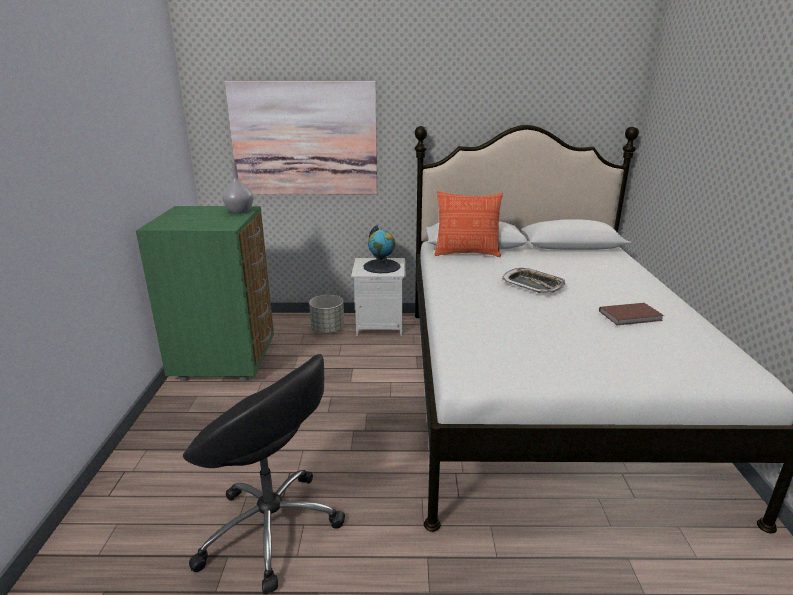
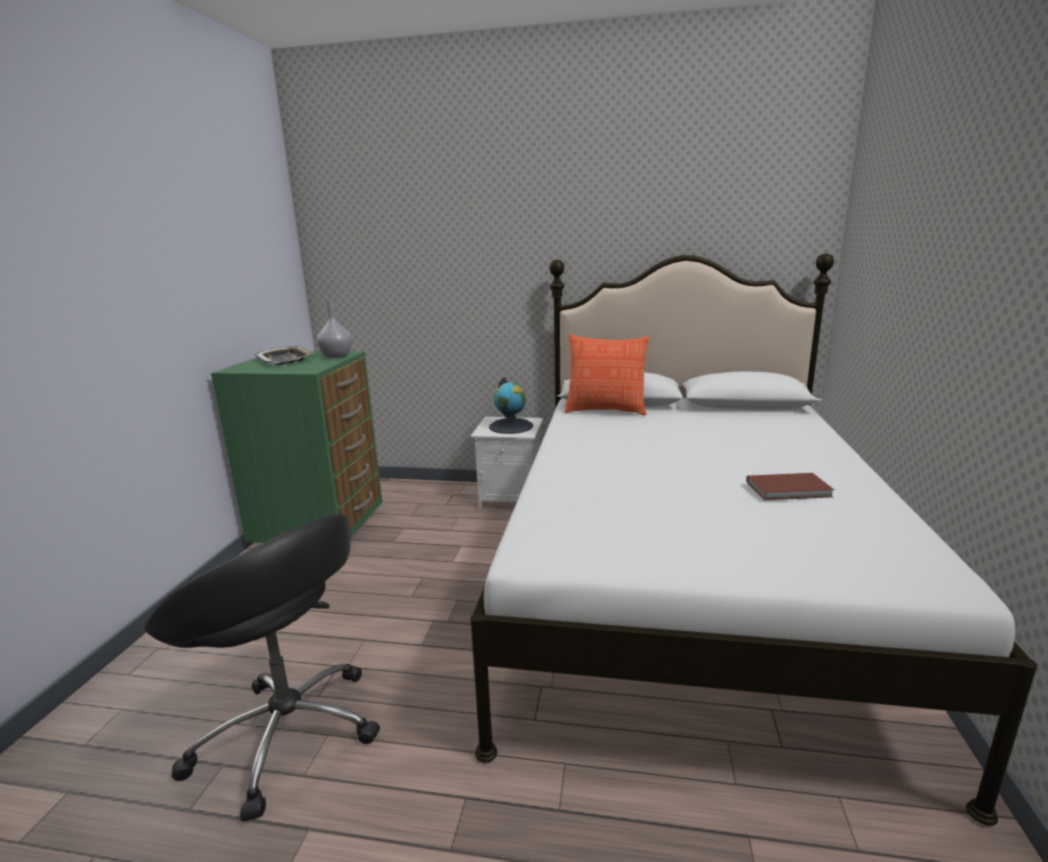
camera: 10 degrees right, 5 degrees down
(304, 139) = (426, 278): picture -> none
(327, 330) = (448, 500): grey planter -> none
(533, 285) = (671, 448): tray -> tray (285, 360)

